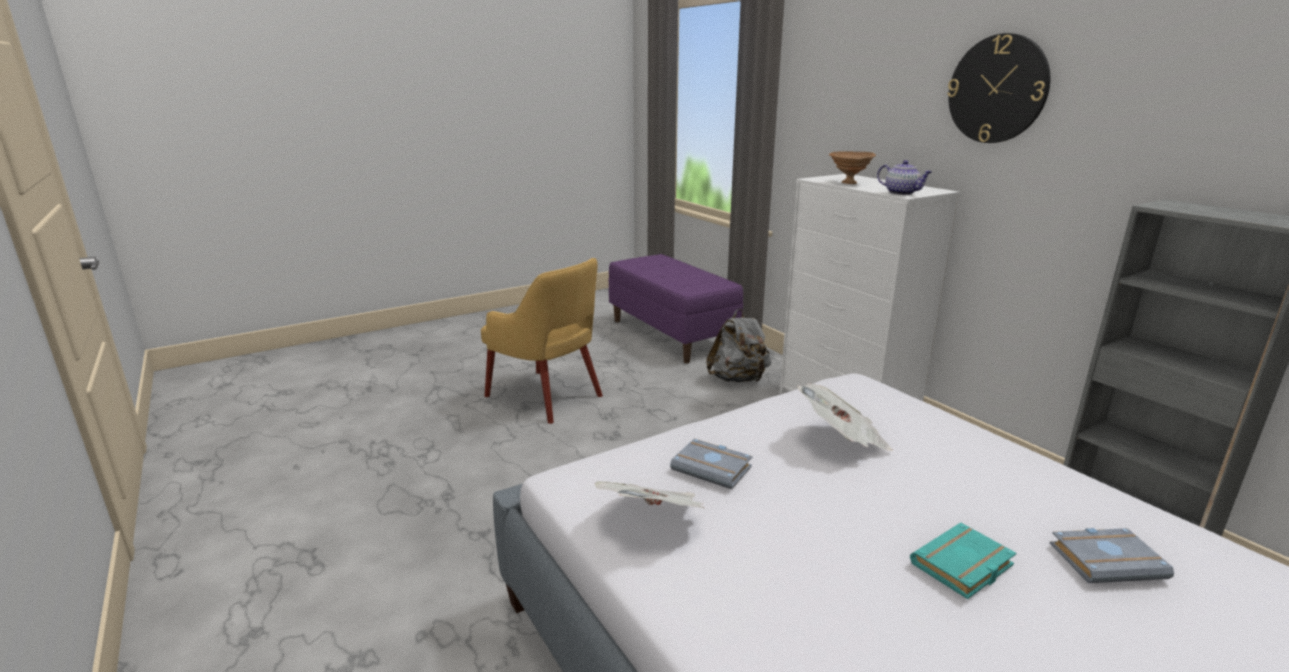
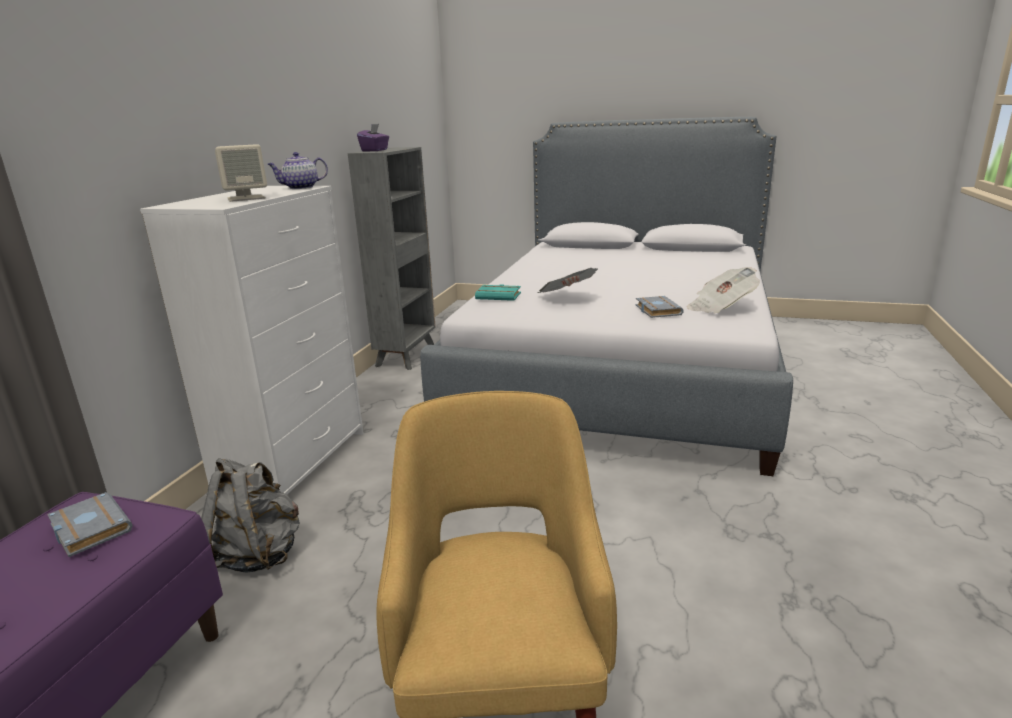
camera: 130 degrees left, 0 degrees up
(849, 183) = (246, 198): brown bowl -> beige speaker
(902, 193) = (300, 188): teapot -> teapot turned 120 degrees counterclockwise
(963, 567) = (622, 273): turquoise book -> turquoise book (499, 296)
(997, 89) = (245, 80): wall clock -> none
(1106, 560) = (572, 264): grey book -> grey book (88, 529)
(1203, 208) = (375, 150): none -> purple tissue box

